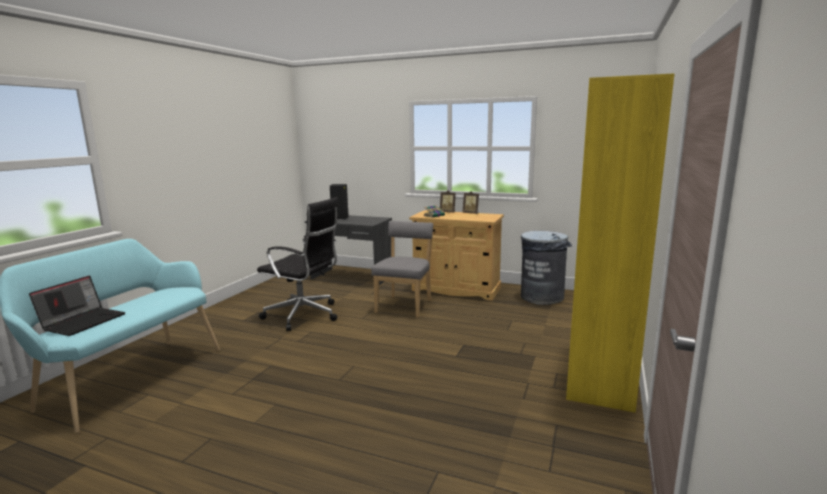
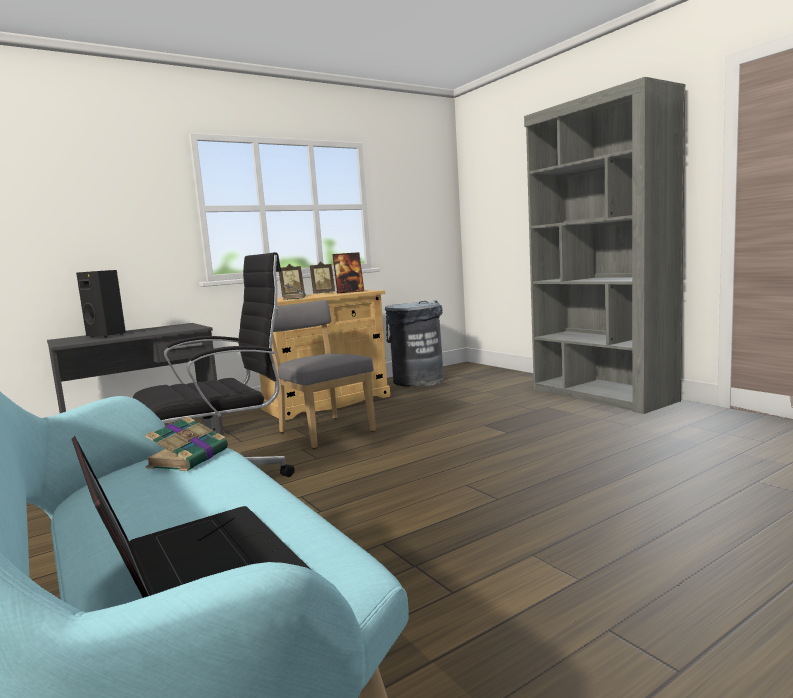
camera: 55 degrees left, 5 degrees down
(182, 292) = (189, 457): none -> book
(480, 217) = (349, 292): none -> picture frame
(600, 371) = (602, 395): yellow bookcase -> grey bookcase

